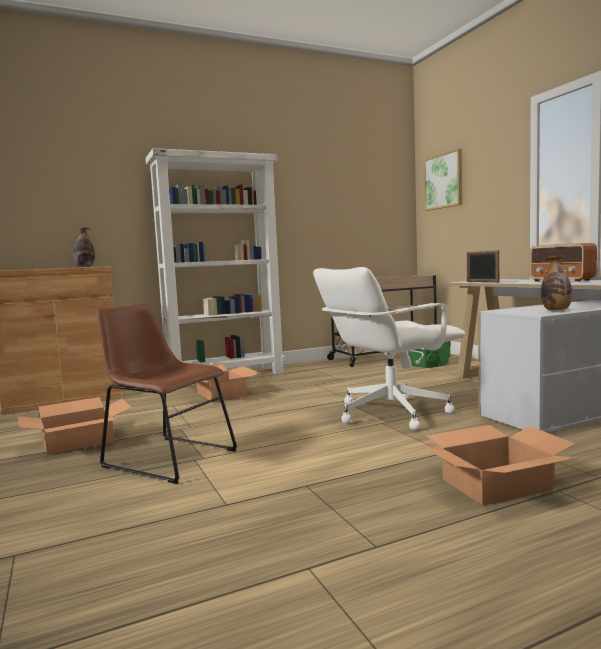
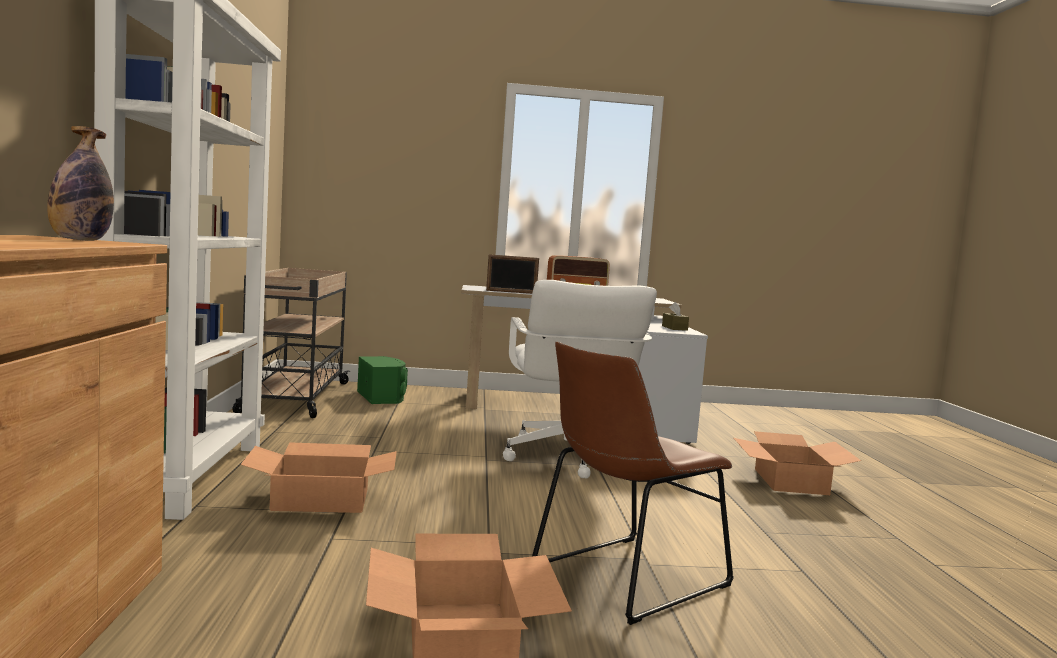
camera: 70 degrees left, 0 degrees up
(443, 181) = (352, 140): picture -> none
(556, 310) = (674, 328): bottle -> brown tissue box

